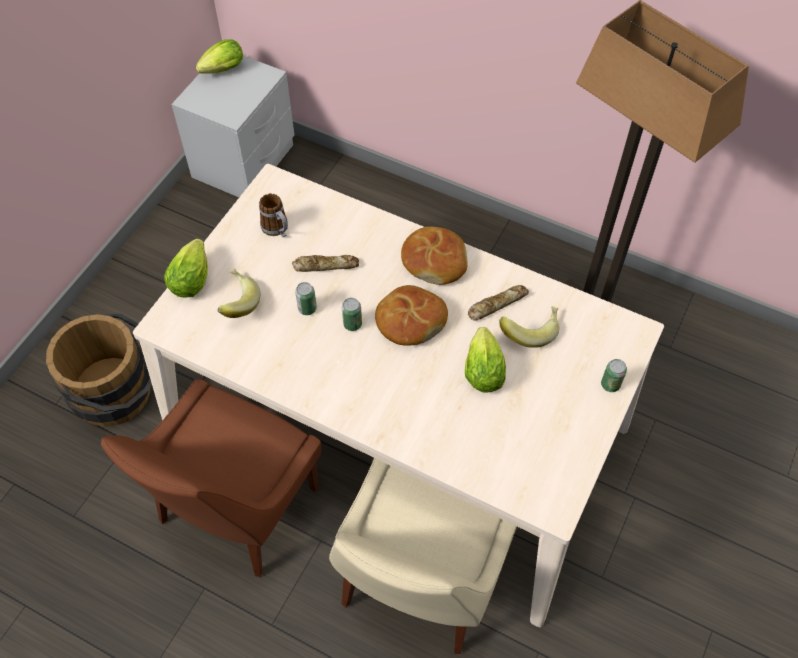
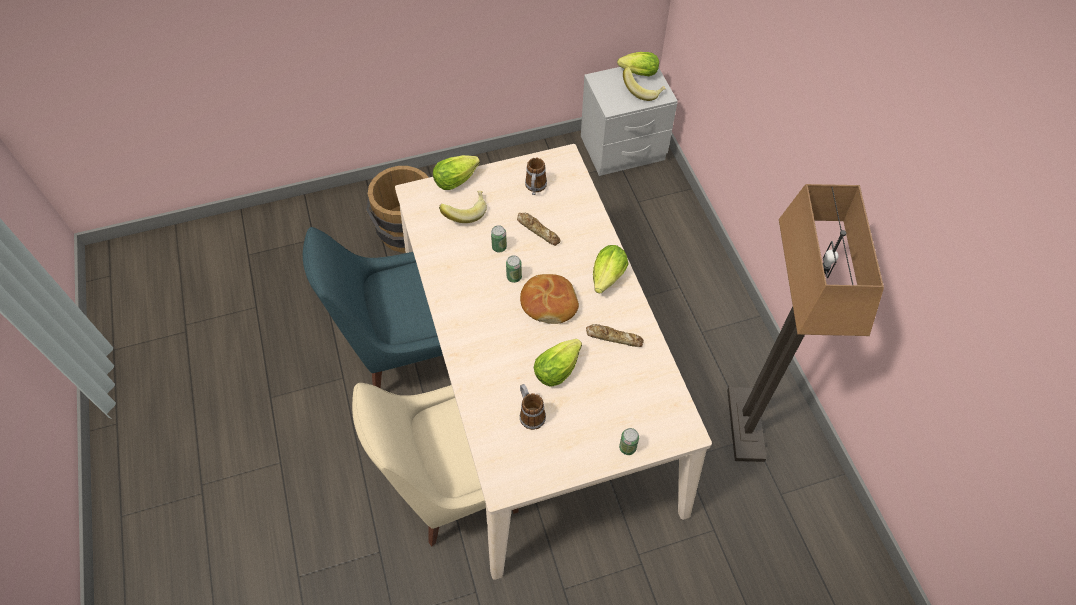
camera: 45 degrees right, 0 degrees up
(235, 509) = (402, 350): brown chair -> blue chair
(434, 261) = (606, 279): bread -> lettuce
(504, 428) = (530, 413): none -> mug
(529, 331) = (615, 370): banana -> banana (642, 91)

